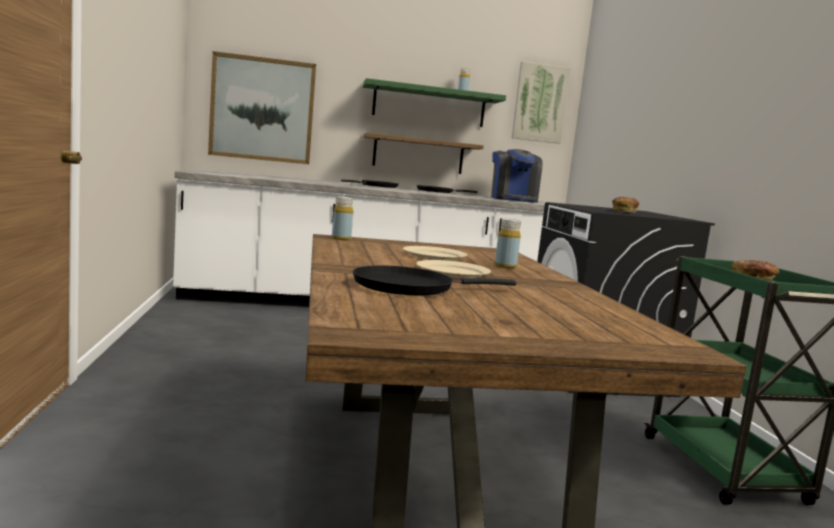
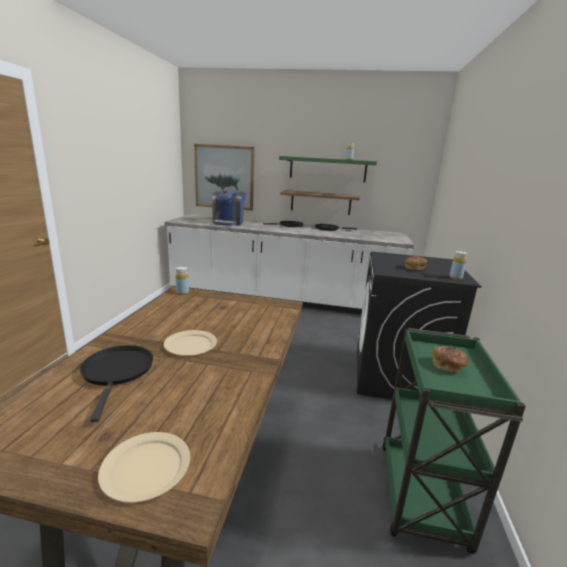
camera: 20 degrees right, 10 degrees up
(409, 287) = (117, 372): black frying pan -> black frying pan turned 75 degrees clockwise
(434, 256) = (216, 317): beige plate -> beige plate (146, 467)
(505, 266) = (251, 333): yellow bottle -> yellow bottle (455, 278)
(513, 199) = (378, 236): coffee machine -> coffee machine (228, 223)
(540, 103) = (409, 163): picture -> none

